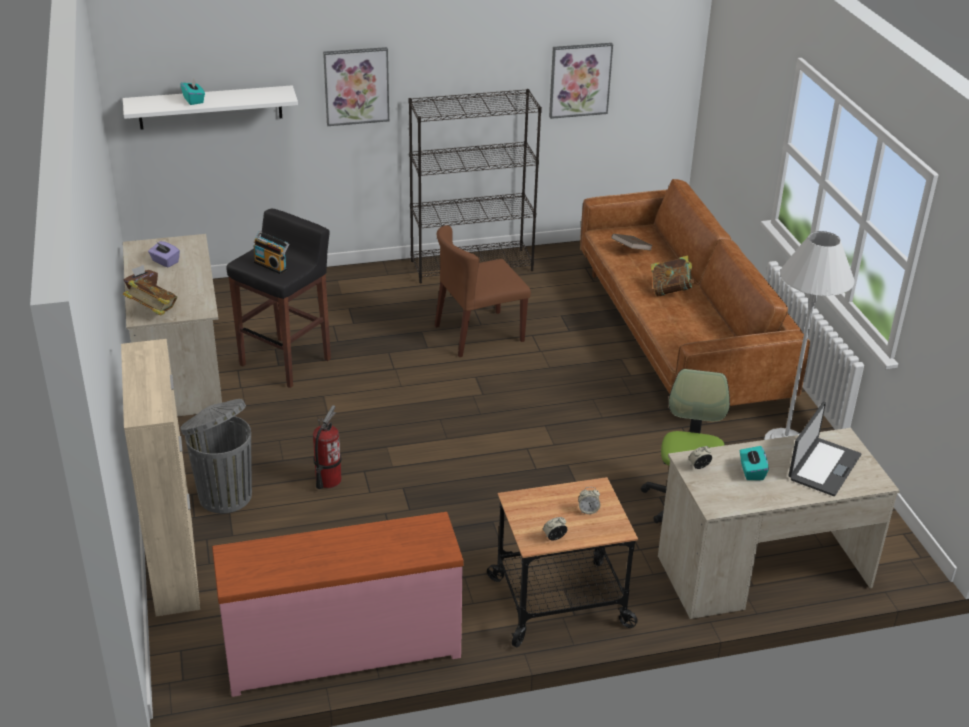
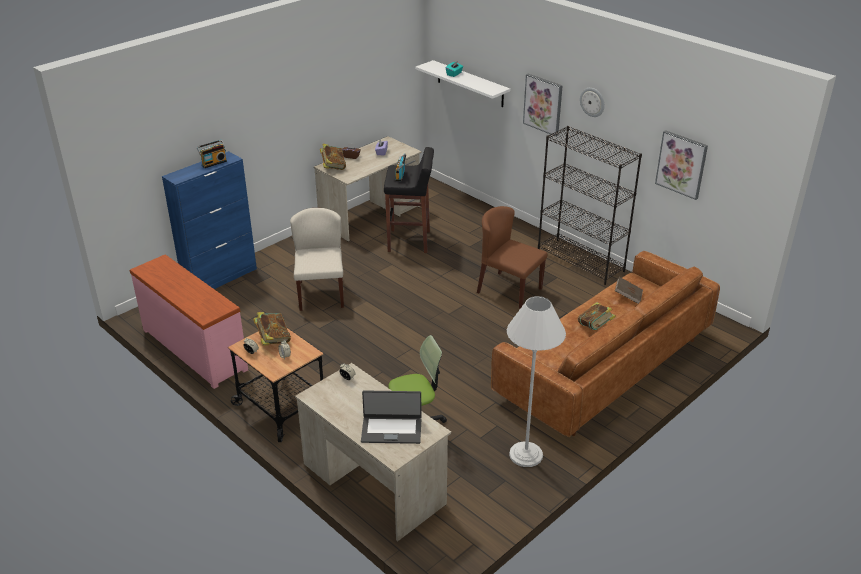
camera: 60 degrees right, 0 degrees up
(145, 367) = (213, 163): none -> radio
(174, 565) = (220, 278): beige cabinet -> blue cabinet
(224, 495) = (282, 269): grey trash can -> none
(328, 480) = (321, 294): fire extinguisher -> beige chair
(440, 51) = (592, 102): none -> wall clock
(540, 509) = (273, 339): none -> book
(751, 471) = (359, 400): turquoise tissue box -> none

